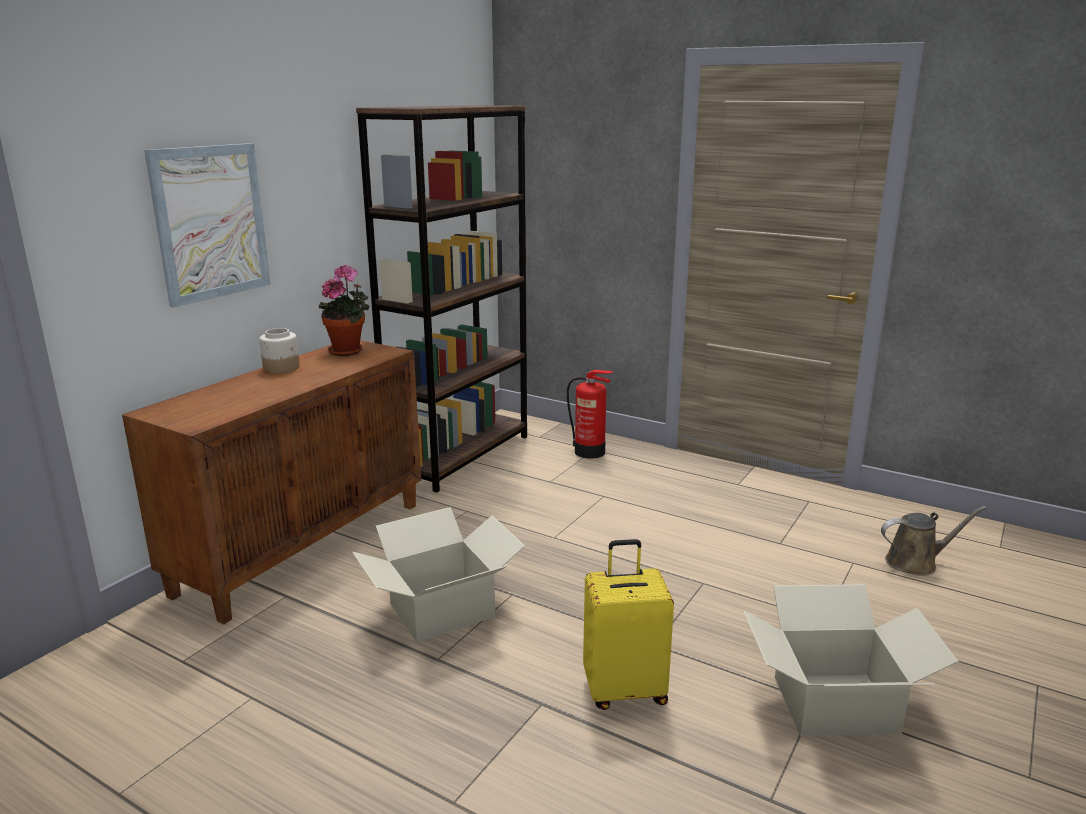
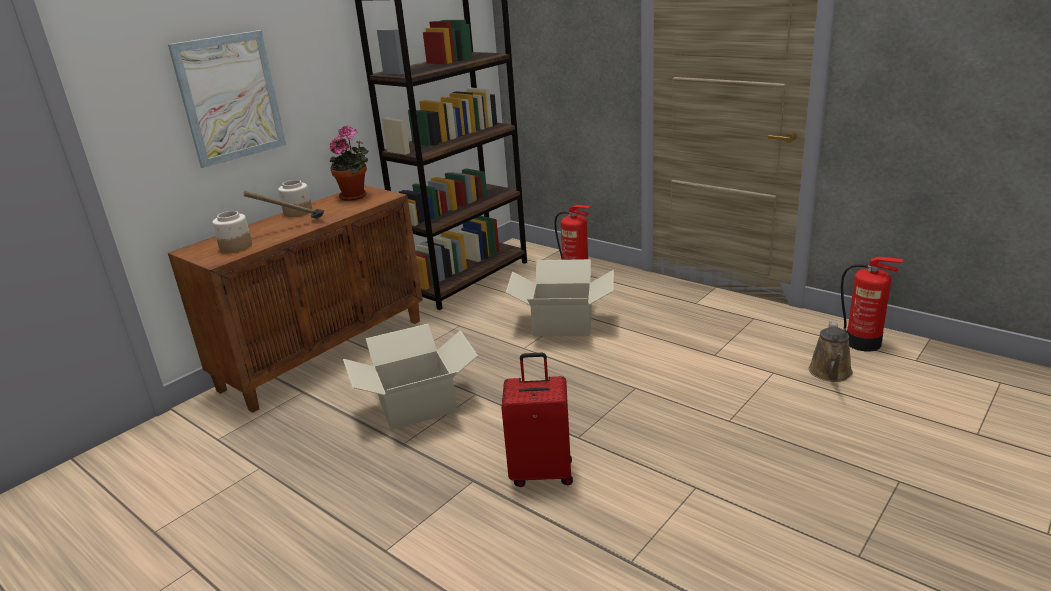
camera: 10 degrees right, 5 degrees up
(215, 408) = (235, 246): none -> jar
(283, 385) = (293, 227): none -> hammer
(624, 690) = (542, 472): yellow suitcase -> red suitcase
(836, 705) = (712, 491): cardboard box -> cardboard box (563, 324)
(916, 562) = (830, 373): brown watering can -> brown watering can turned 105 degrees clockwise
(938, 528) = (864, 343): none -> fire extinguisher

